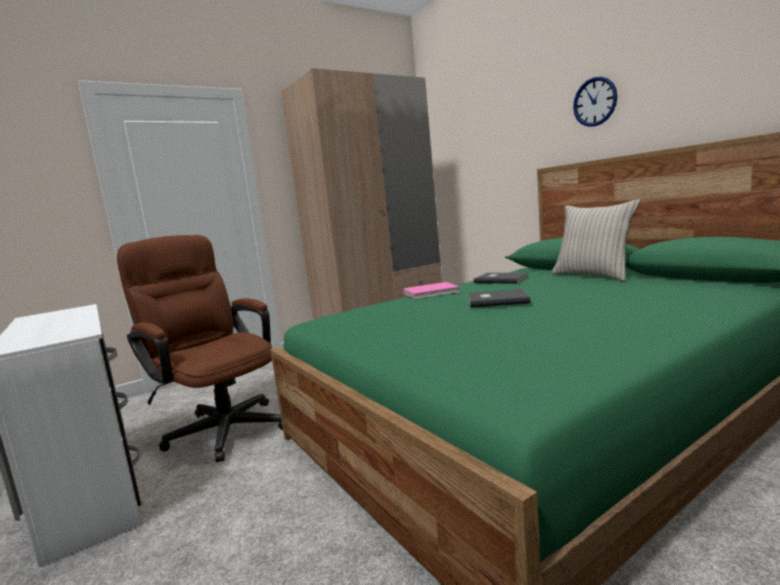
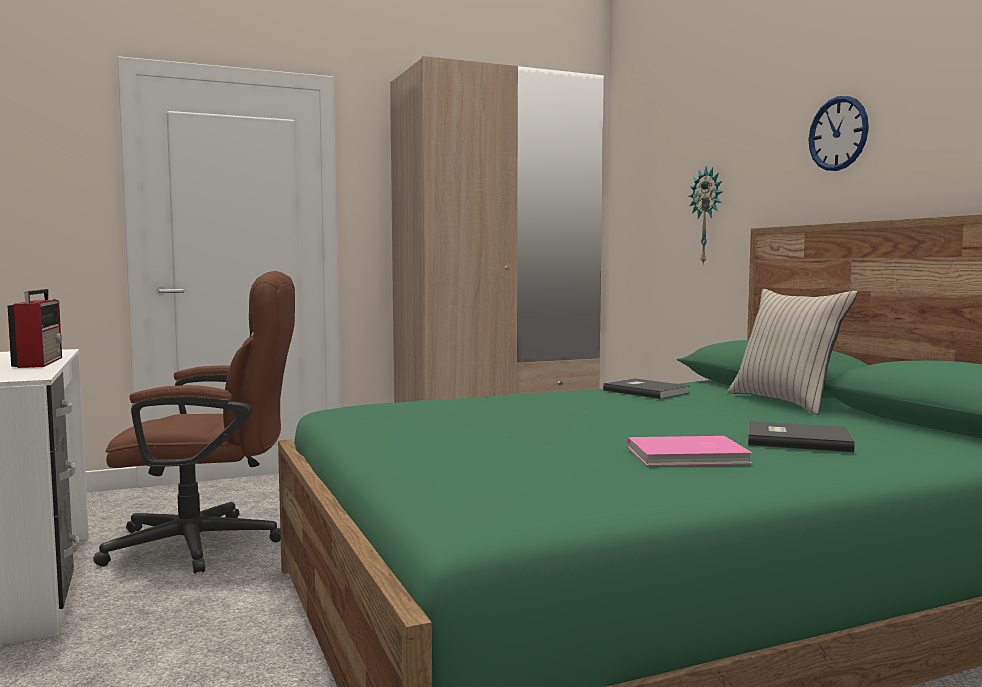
camera: 10 degrees right, 5 degrees down
(76, 319) = (39, 362): none -> radio
(221, 426) = (210, 544): brown office chair -> brown office chair turned 120 degrees clockwise
(432, 292) = (528, 394): pink book -> pink book (690, 456)
(496, 300) = (594, 415): grey book -> grey book (796, 440)
(501, 164) = (708, 216): none -> wall clock

